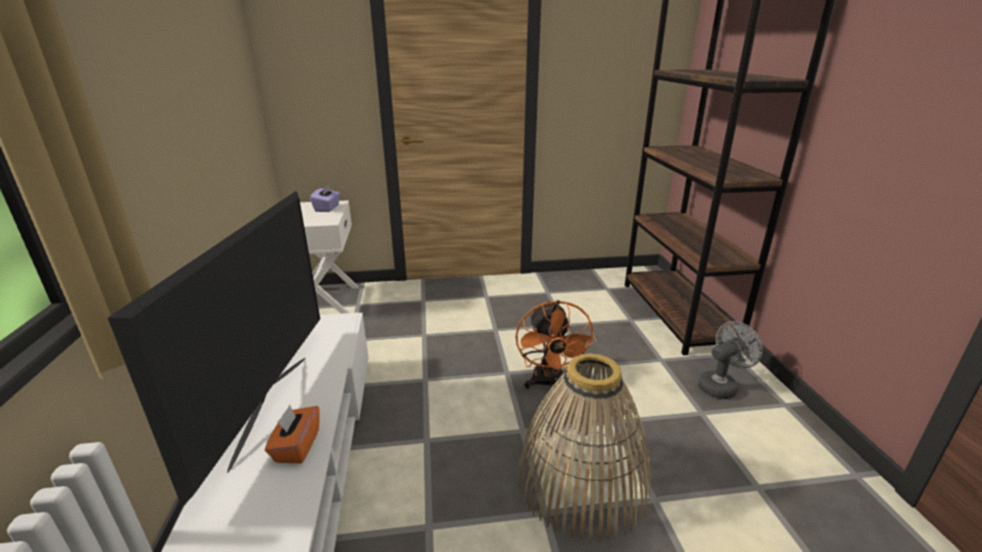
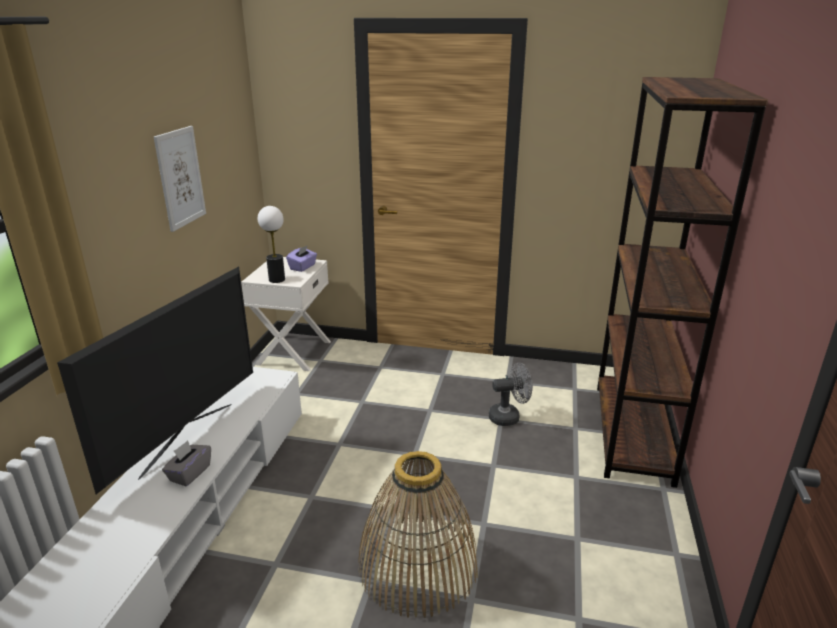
camera: 20 degrees right, 0 degrees up
(193, 92) = (180, 178): none -> picture
(297, 447) = (189, 473): orange tissue box -> grey tissue box
(306, 221) = (277, 279): none -> table lamp
(549, 383) = (447, 474): orange fan -> none
(721, 386) = (620, 518): grey fan -> grey fan (509, 417)

